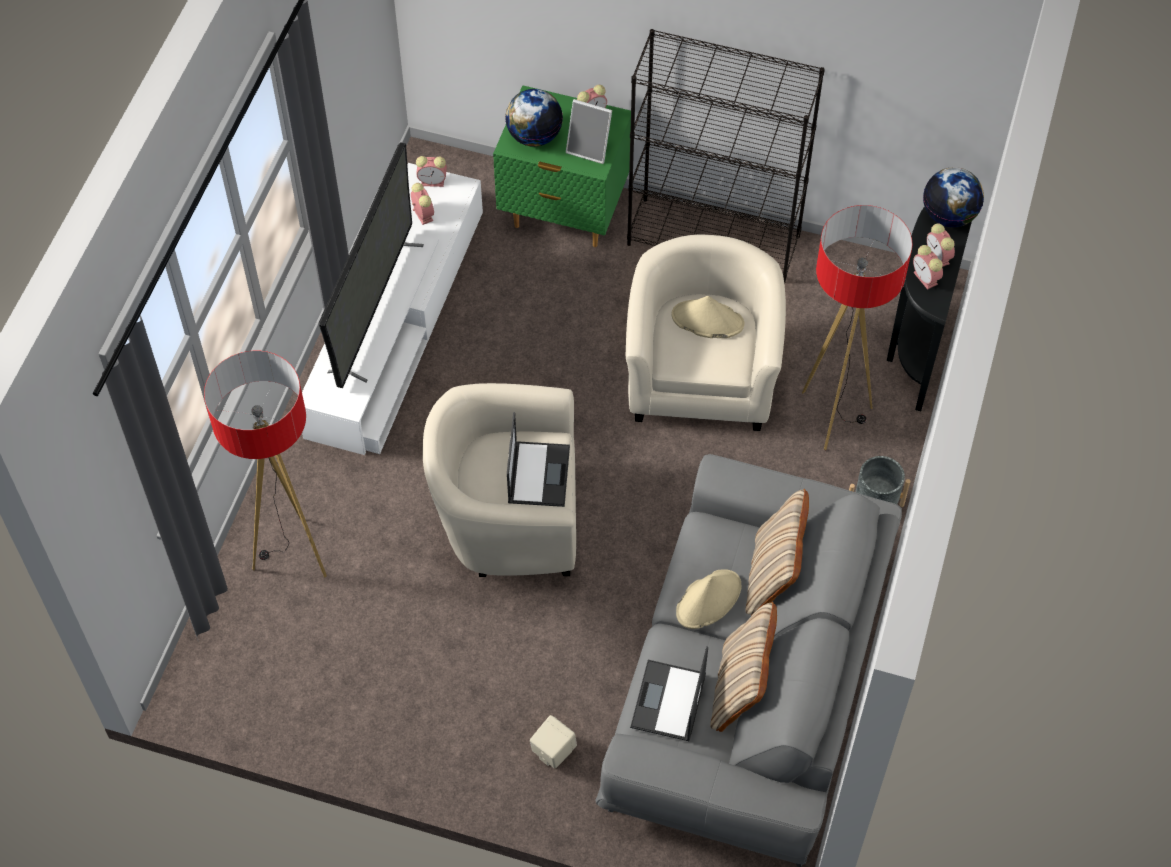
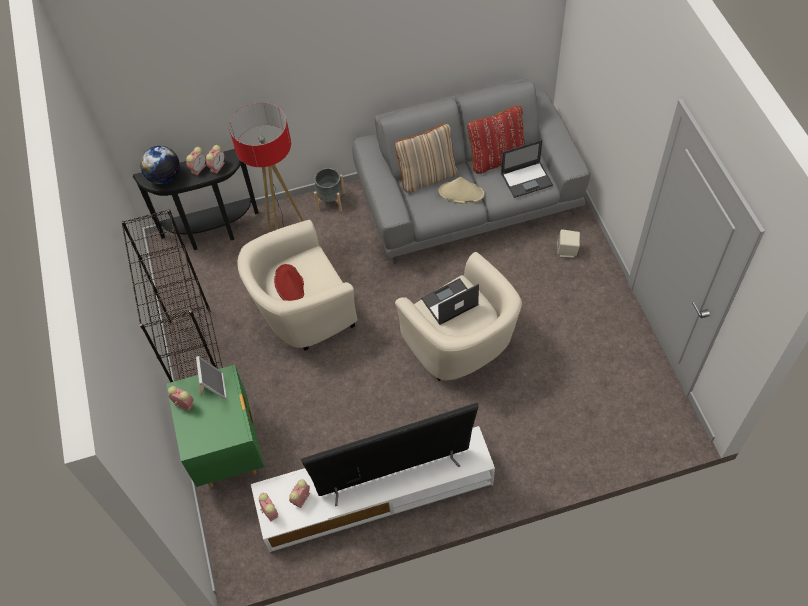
camera: 120 degrees left, 0 degrees up
(292, 554) = (567, 435): floor lamp -> none
(534, 136) = (223, 425): globe -> none
(707, 320) = (289, 285): beige hat -> red hat
(740, 689) = (496, 158): beige pillow -> red pillow

